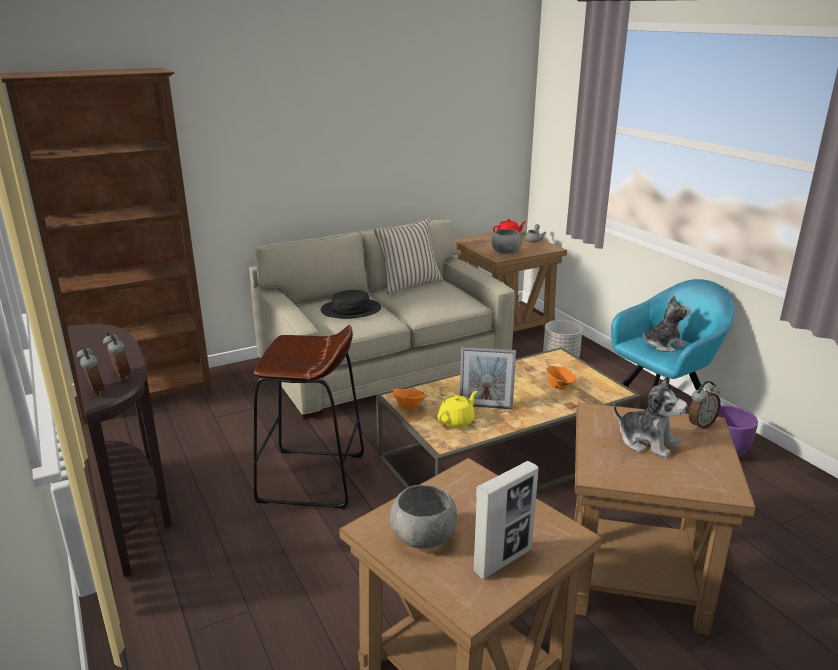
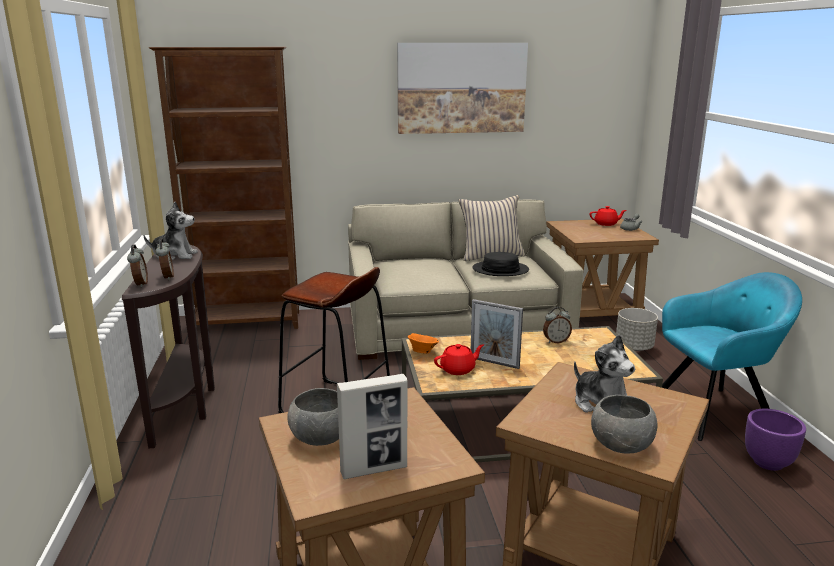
camera: 20 degrees right, 5 degrees down
(351, 310) = (422, 269): black hat -> black hat (500, 270)
(359, 106) = (461, 88): none -> picture
(457, 421) = (458, 369): yellow teapot -> red teapot
(506, 252) = (593, 235): grey bowl -> grey bowl (622, 445)
(559, 387) = (580, 358): orange bowl -> none
(663, 345) = (717, 337): plush toy -> plush toy (175, 255)
(700, 424) = (674, 400): alarm clock -> alarm clock (556, 341)

